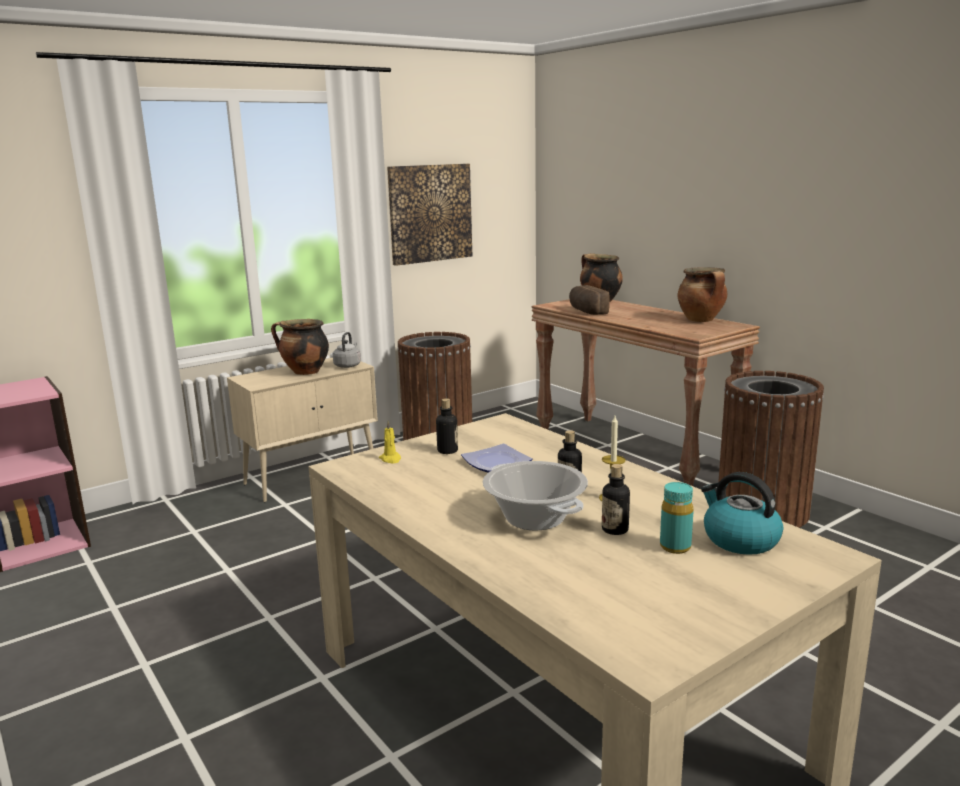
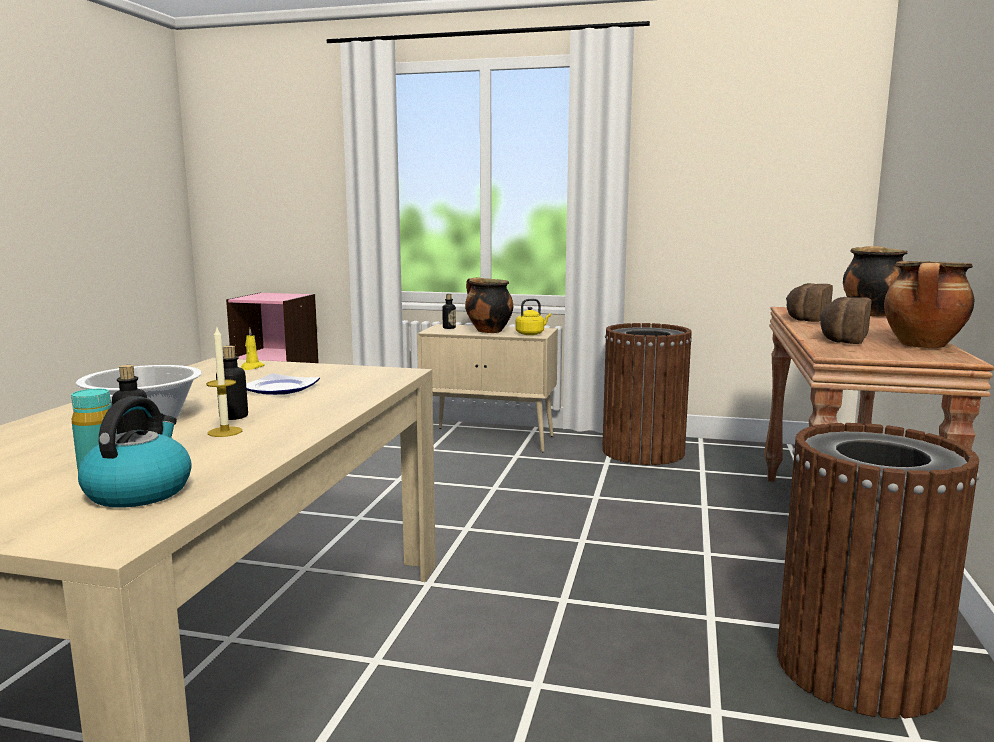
camera: 50 degrees right, 5 degrees down
(348, 365) = (531, 334): grey kettle -> yellow kettle
(430, 213) = (700, 188): picture -> none
(447, 451) = (294, 374): bottle -> bottle (449, 328)
(658, 323) = (842, 338): none -> bread

